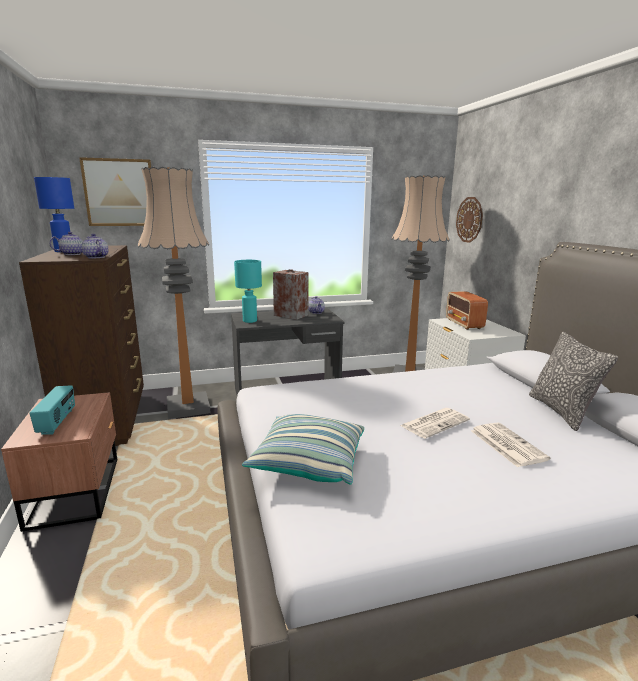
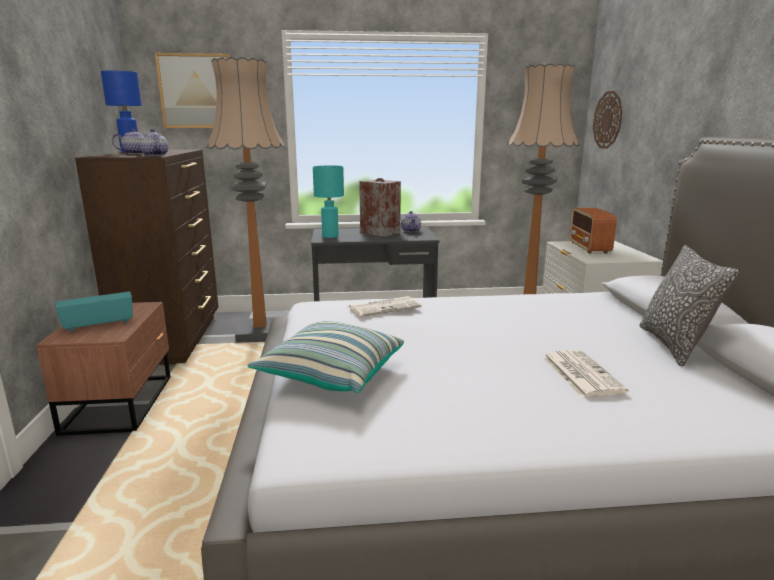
camera: 10 degrees right, 0 degrees up
(57, 422) = (99, 325): radio -> radio turned 120 degrees counterclockwise
(435, 423) = (501, 346): newspaper -> newspaper (385, 307)

